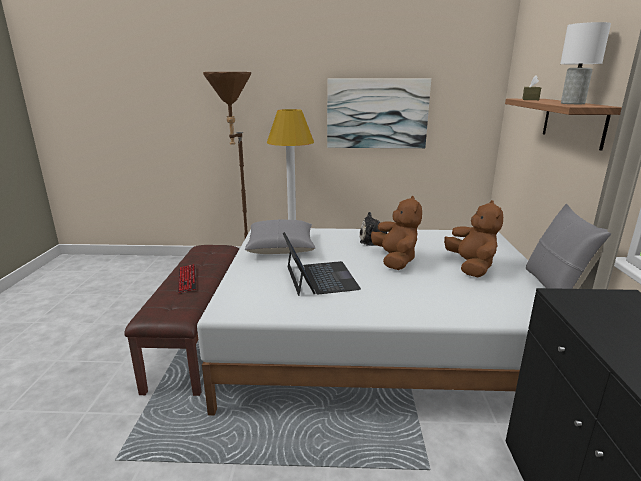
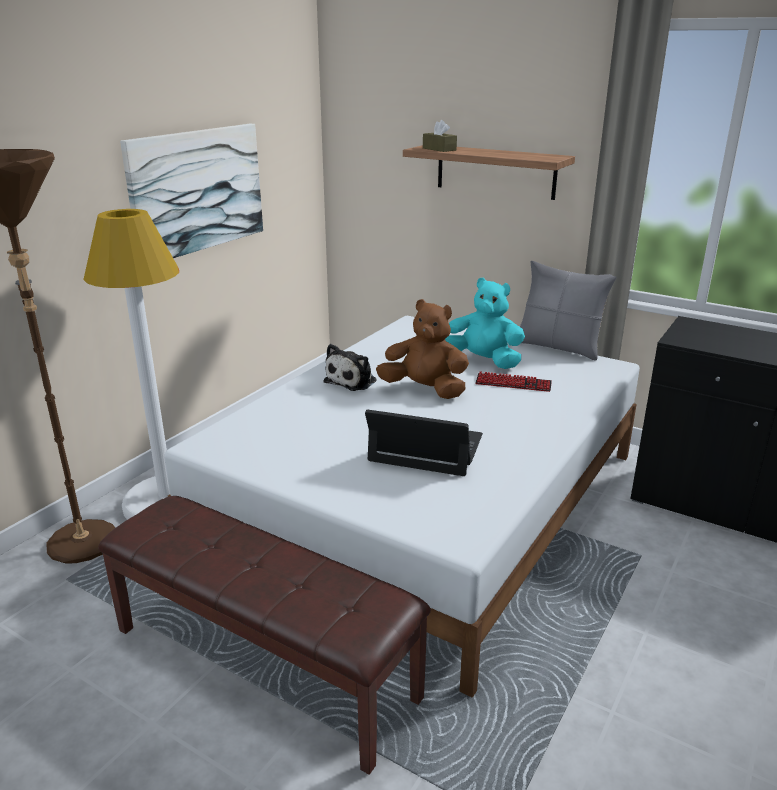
camera: 60 degrees left, 5 degrees up
(187, 279) = (262, 570): keyboard -> keyboard (513, 383)
(281, 247) = (290, 447): grey pillow -> none
(471, 267) = (483, 361): brown plush toy -> turquoise plush toy
(572, 103) = (520, 154): white table lamp -> none

